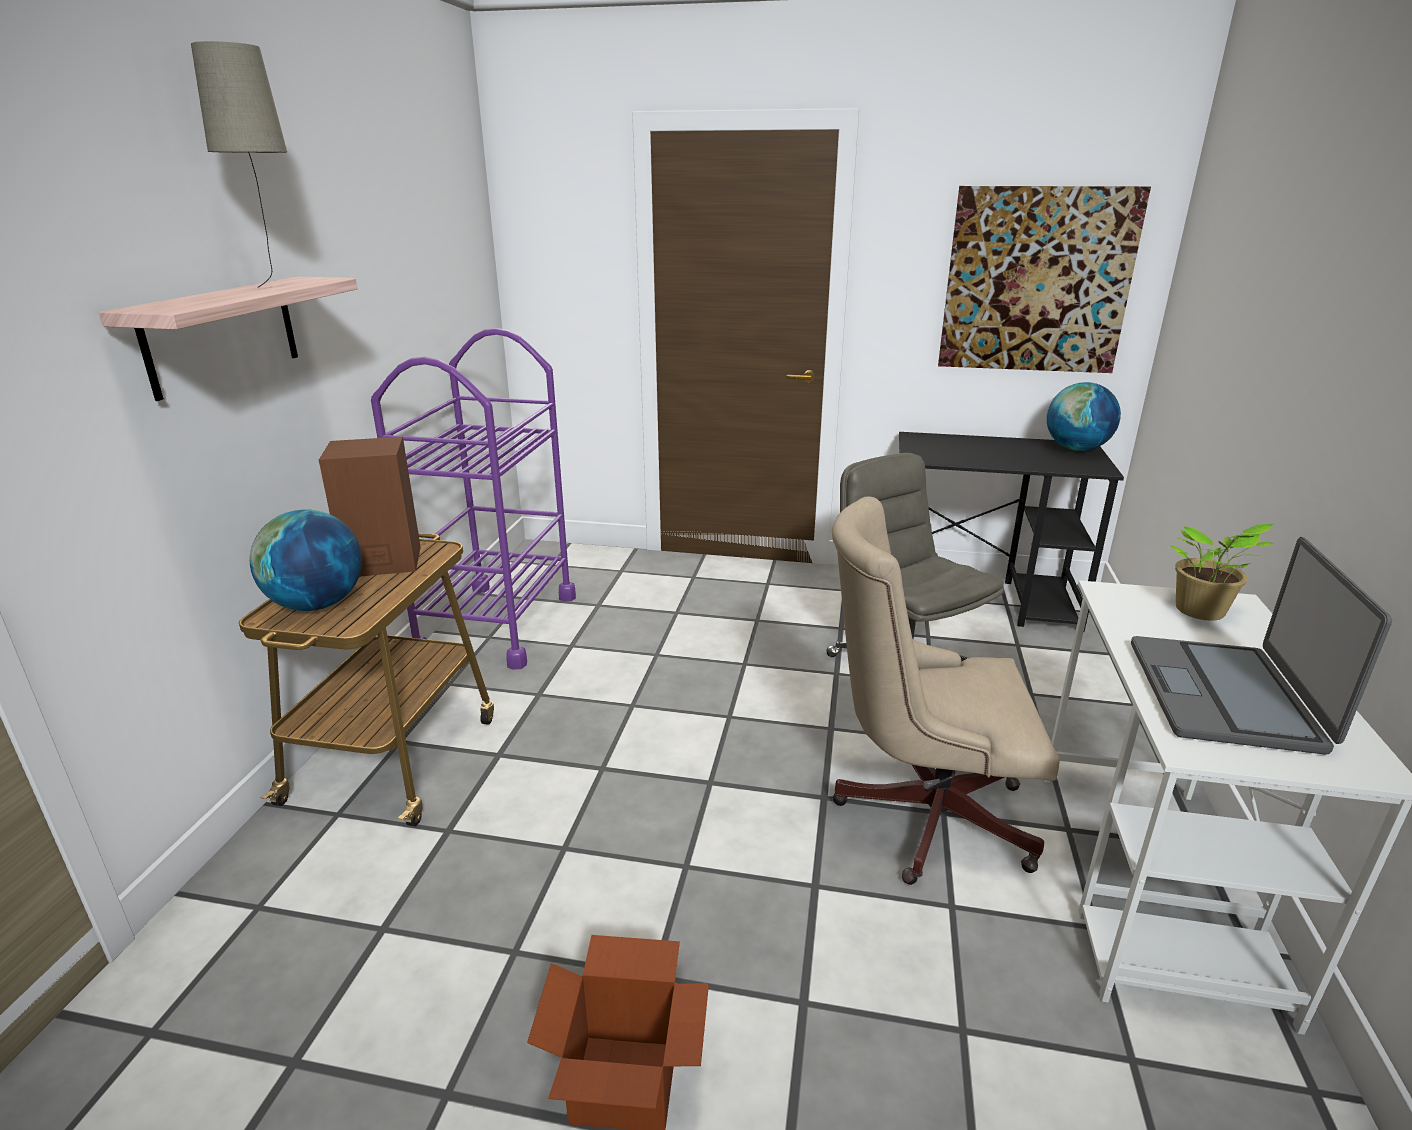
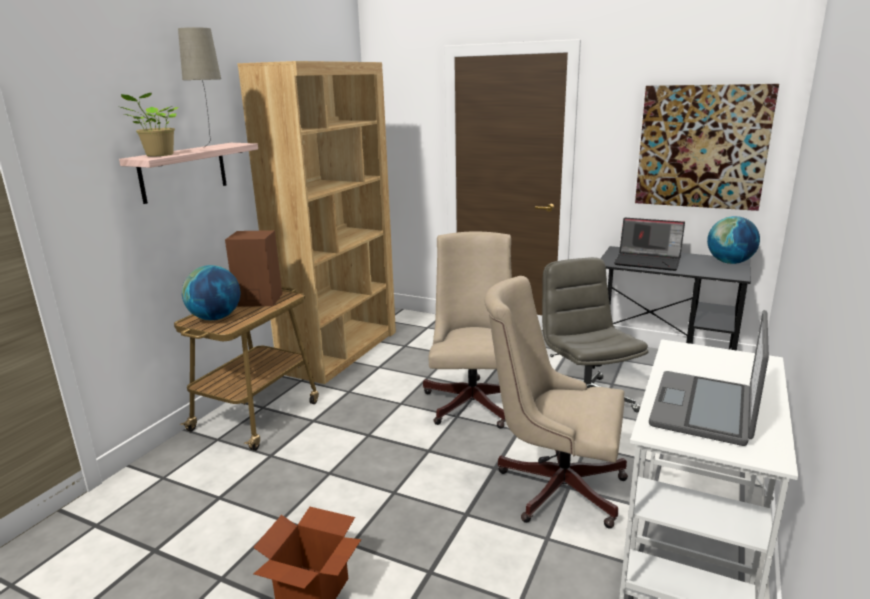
camera: 15 degrees right, 5 degrees down
(497, 624) = (340, 351): purple cart -> brown bookcase
(744, 685) = (474, 400): none -> beige office chair
(970, 454) = (648, 261): none -> laptop
(1201, 612) = (731, 363): potted plant -> potted plant (158, 155)

